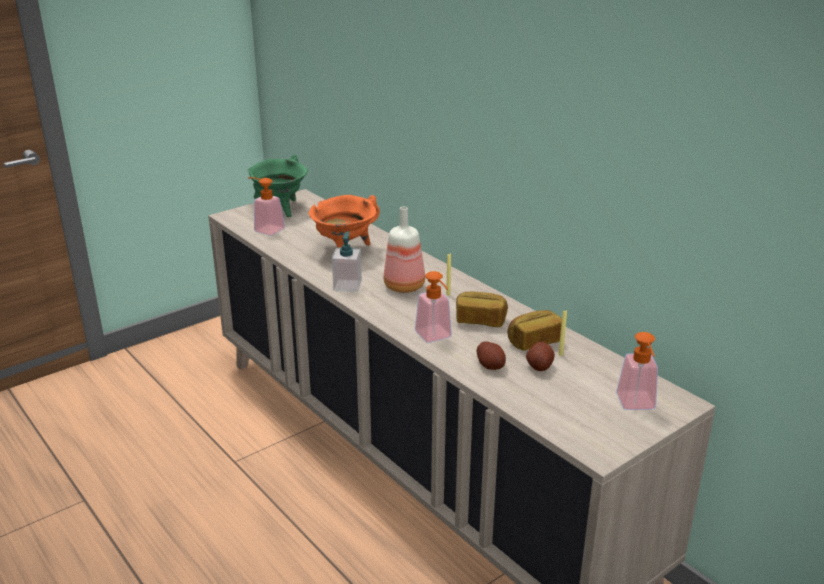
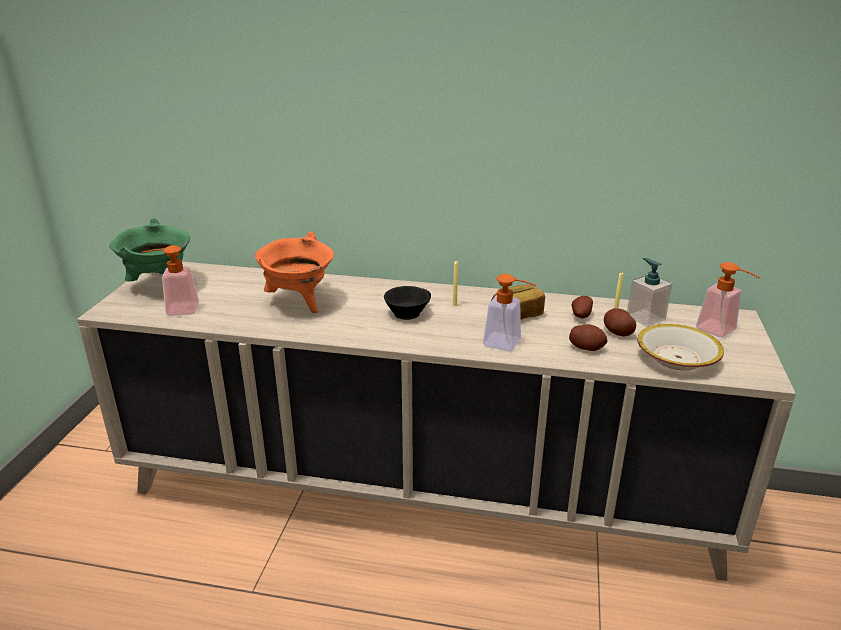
camera: 40 degrees left, 0 degrees up
(347, 285) = (355, 331): soap dispenser -> soap dispenser (645, 317)
(404, 286) = (407, 312): bottle -> black cup
(533, 341) = (580, 315): bread -> potato
(551, 405) = (677, 358): none -> bowl

